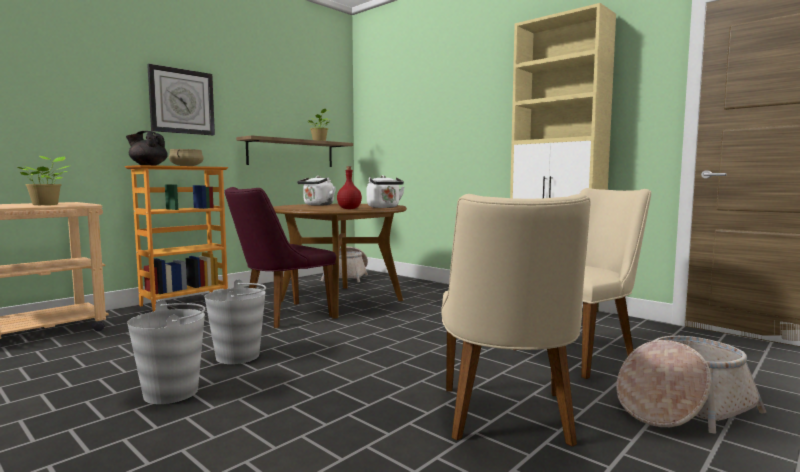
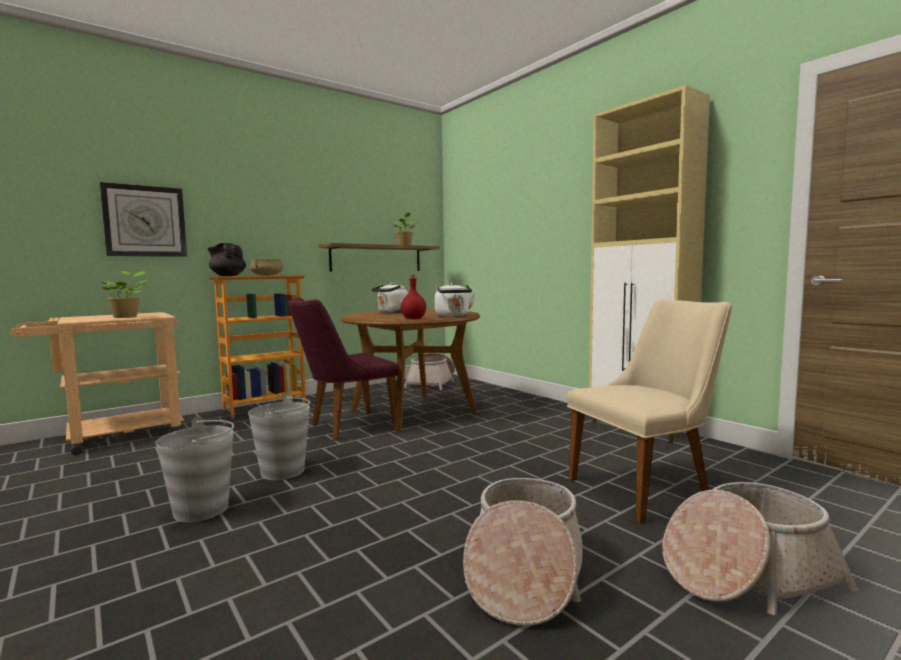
camera: 10 degrees right, 0 degrees up
(181, 101) = (264, 212): wall clock -> wall clock (145, 221)
(508, 421) = (524, 573): beige chair -> basket

